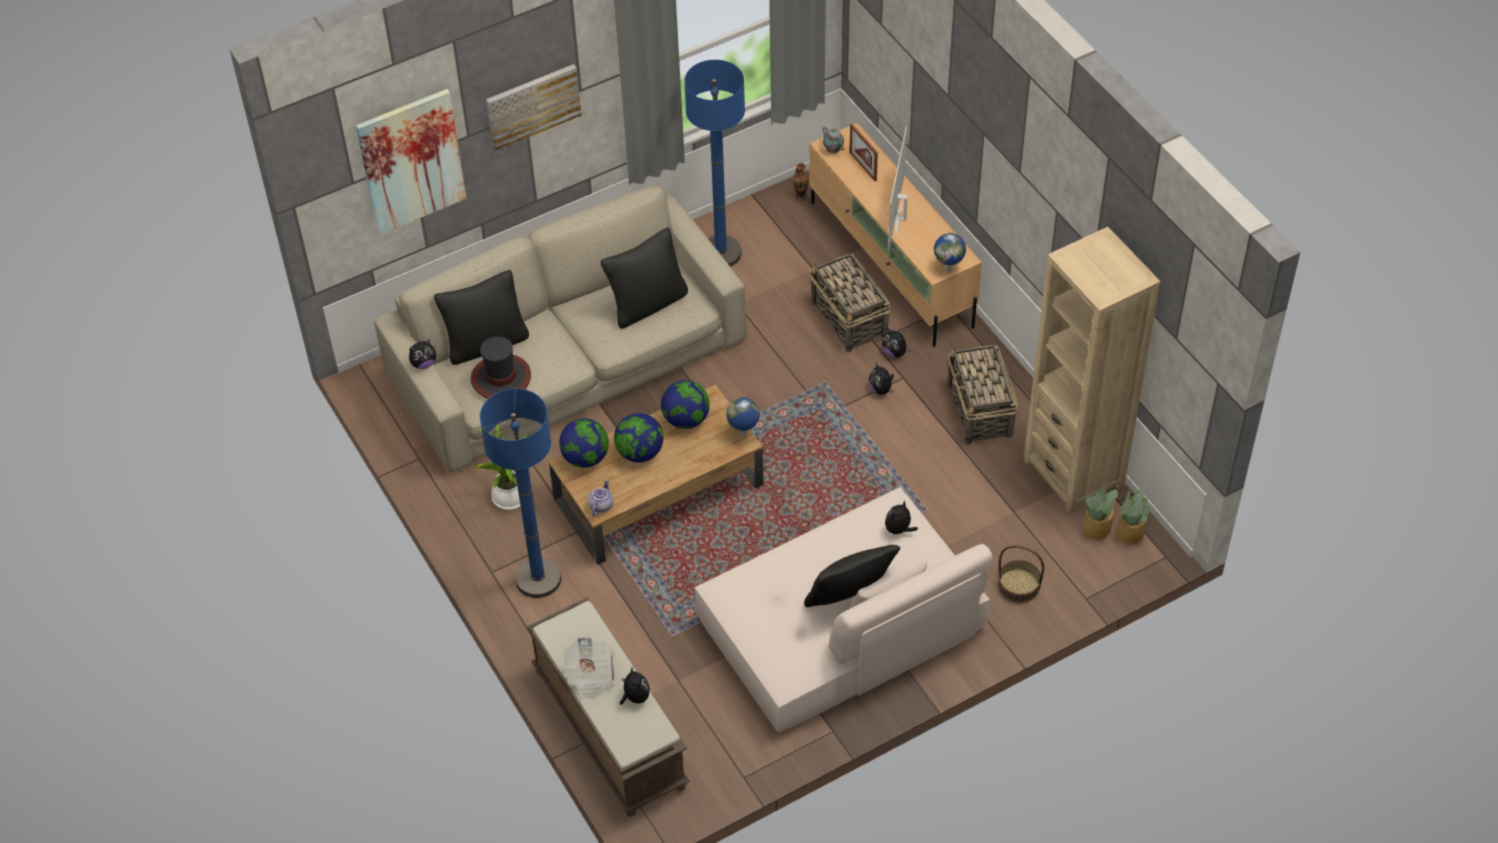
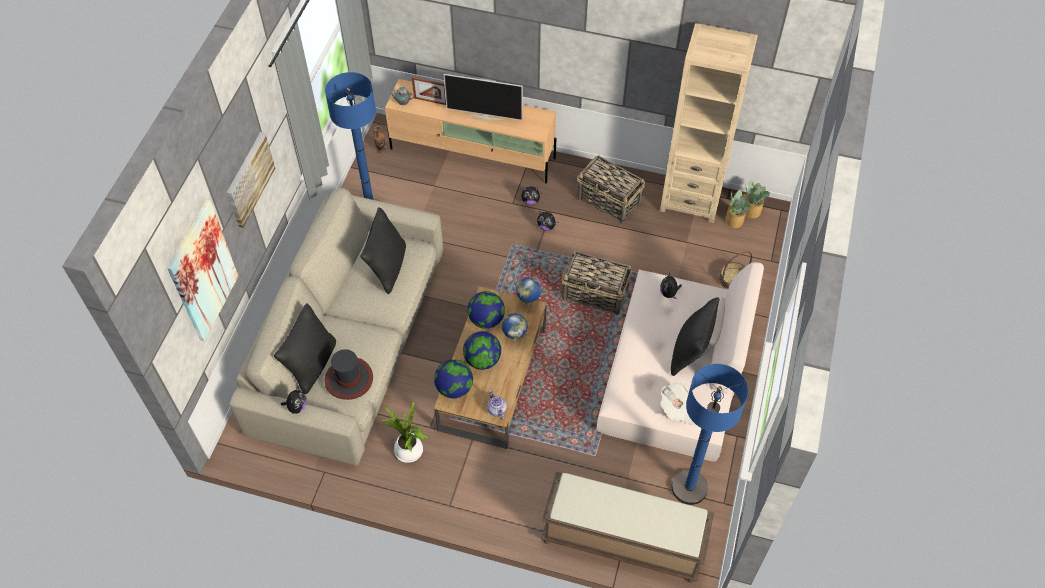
camera: 45 degrees left, 5 degrees up
(538, 579) = (482, 486): blue floor lamp -> blue floor lamp (689, 488)
(590, 677) = (618, 518): newspaper -> newspaper (678, 409)
(635, 697) = (656, 507): plush toy -> none
(849, 319) = (485, 200): basket -> basket (595, 294)
(900, 218) = (485, 116): television -> television turned 45 degrees counterclockwise
(948, 269) = (544, 127): globe -> globe (514, 338)

